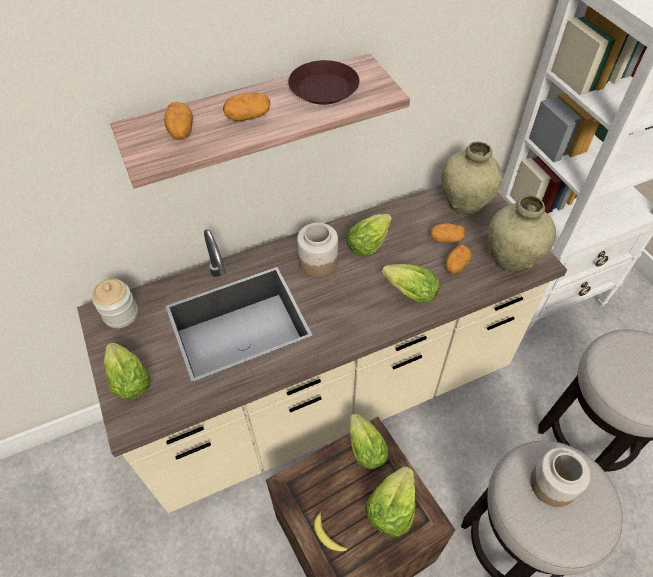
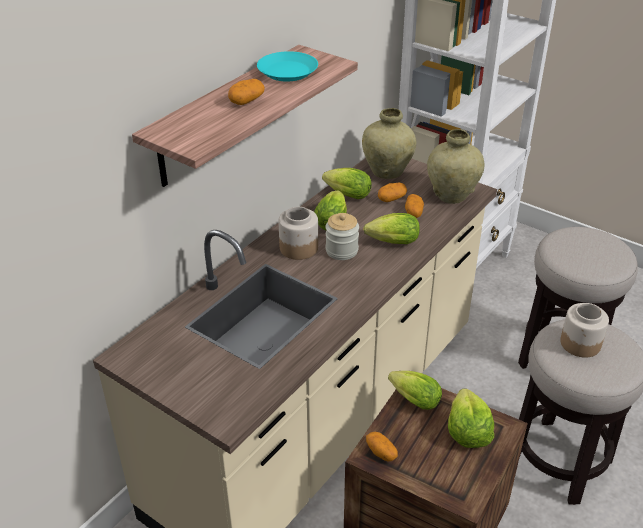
camera: 30 degrees left, 15 degrees down
(121, 314) = (145, 348): jar -> jar (341, 251)
(128, 378) = (196, 389): lettuce -> lettuce (345, 195)
(181, 130) = (200, 122): potato -> potato (381, 452)
(323, 89) = (288, 72): brown plate -> turquoise plate
(328, 535) = (431, 475): banana -> none

